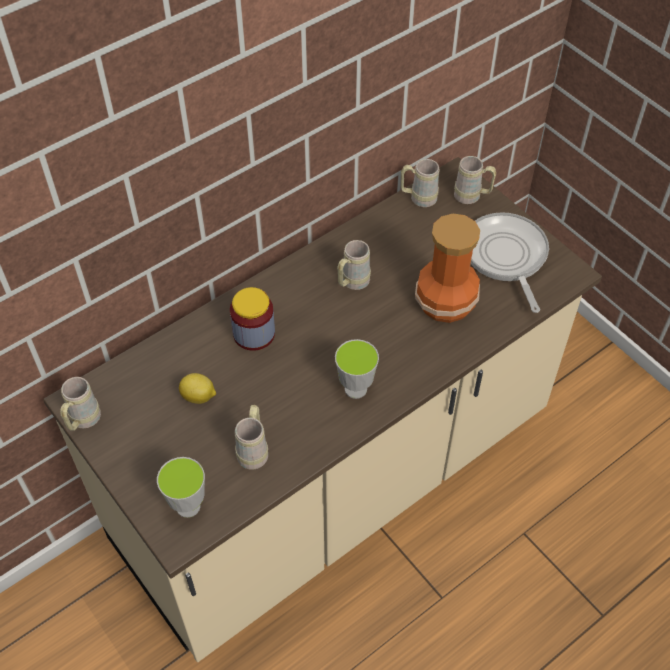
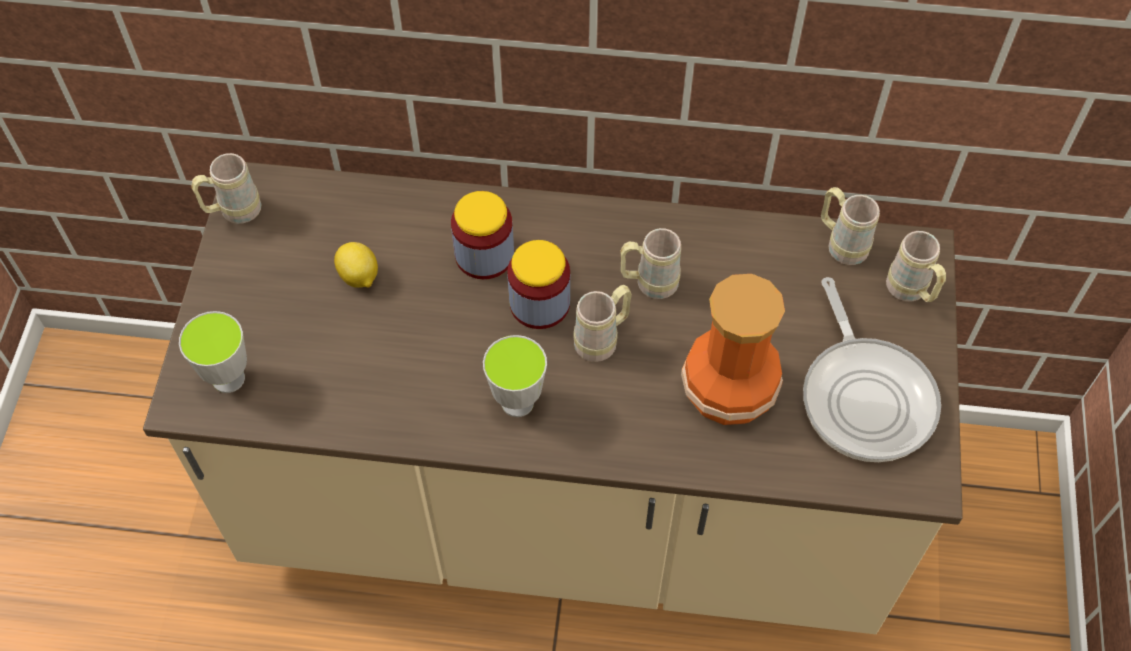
camera: 45 degrees right, 5 degrees up
(254, 450) = (347, 377): beige mug -> beige mug (603, 339)
(310, 334) = (539, 303): none -> jar
(506, 257) = (865, 396): frying pan -> frying pan turned 135 degrees clockwise

